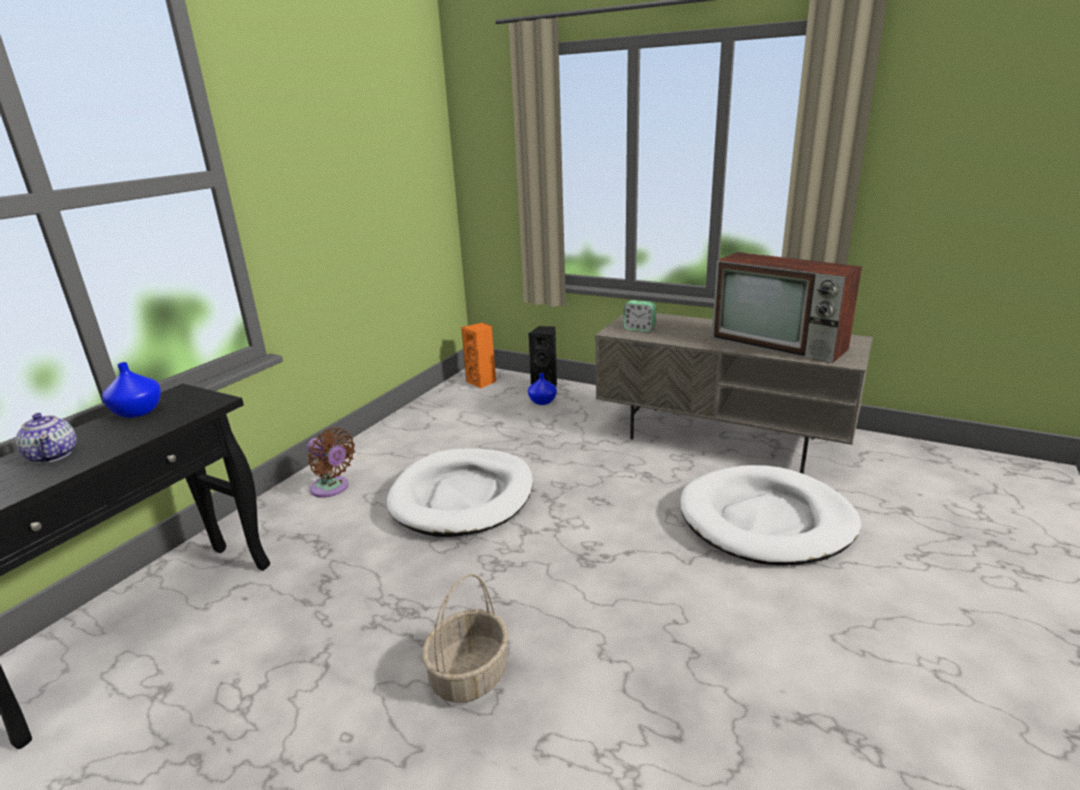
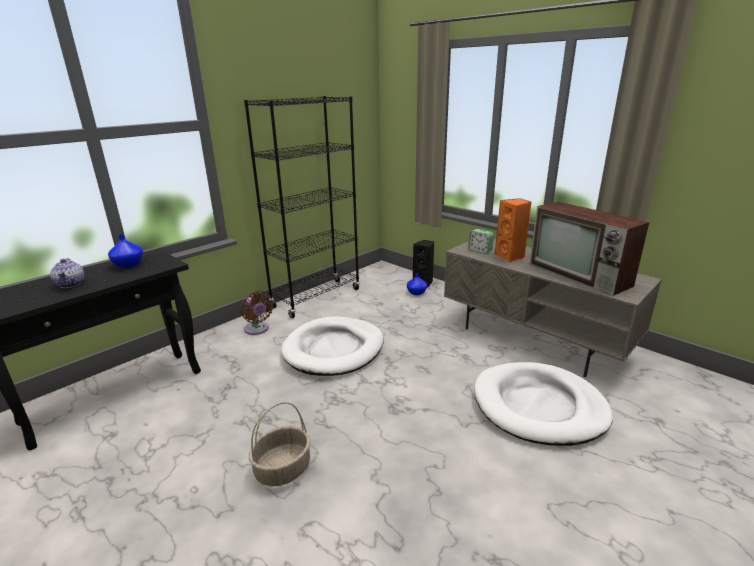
camera: 15 degrees right, 0 degrees up
(401, 429) = (316, 298): none -> black bookcase
(482, 382) = (382, 273): orange speaker -> orange speaker (510, 257)

